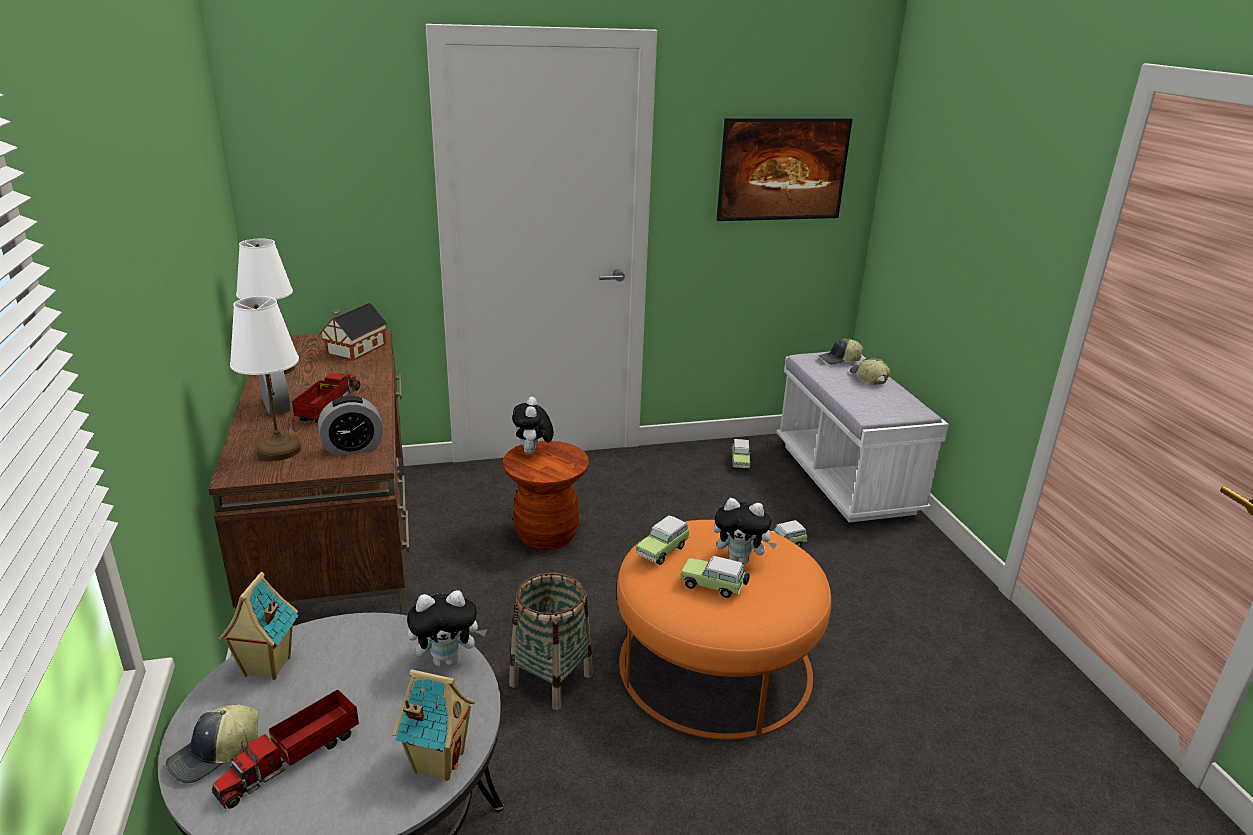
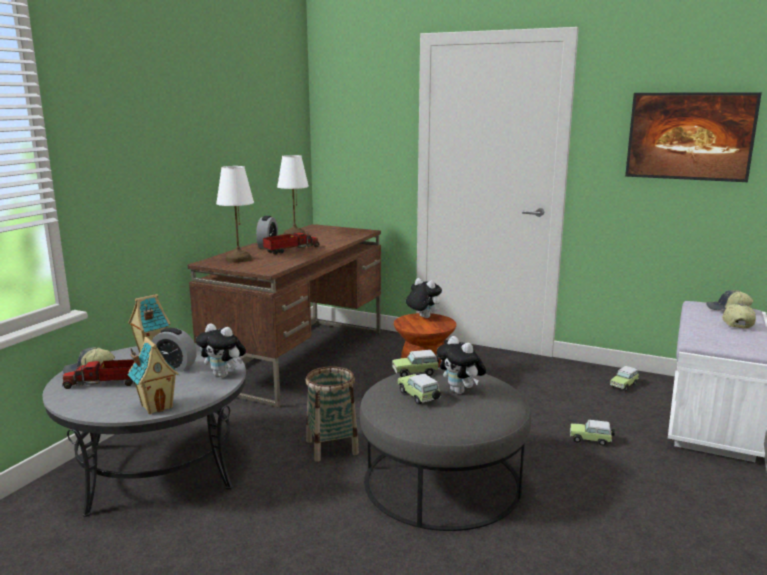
camera: 40 degrees right, 10 degrees down
(353, 448) = (271, 264): alarm clock -> alarm clock (174, 367)
(354, 349) = (345, 234): toy house -> none
(533, 452) = (422, 317): plush toy -> plush toy turned 90 degrees clockwise
(715, 664) = (442, 481): orange ottoman -> grey ottoman

